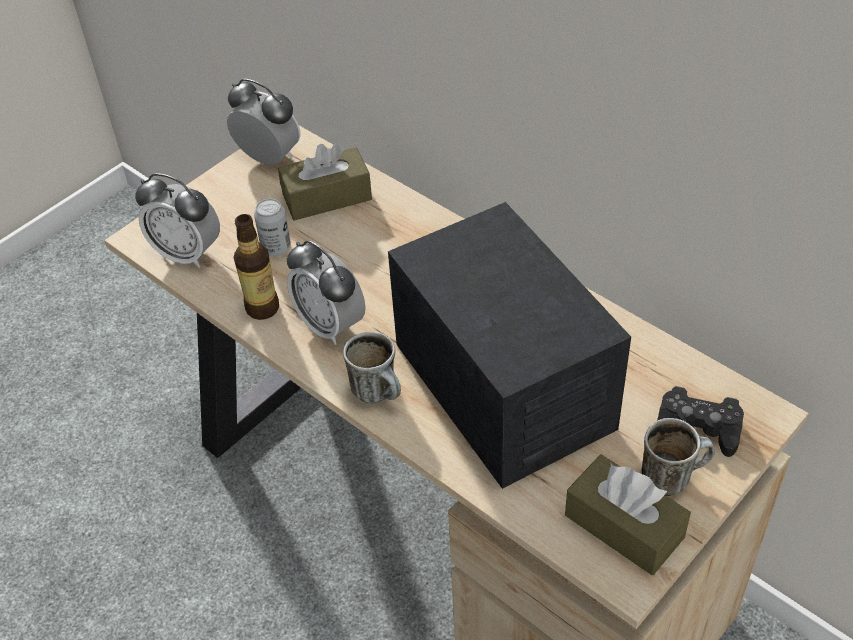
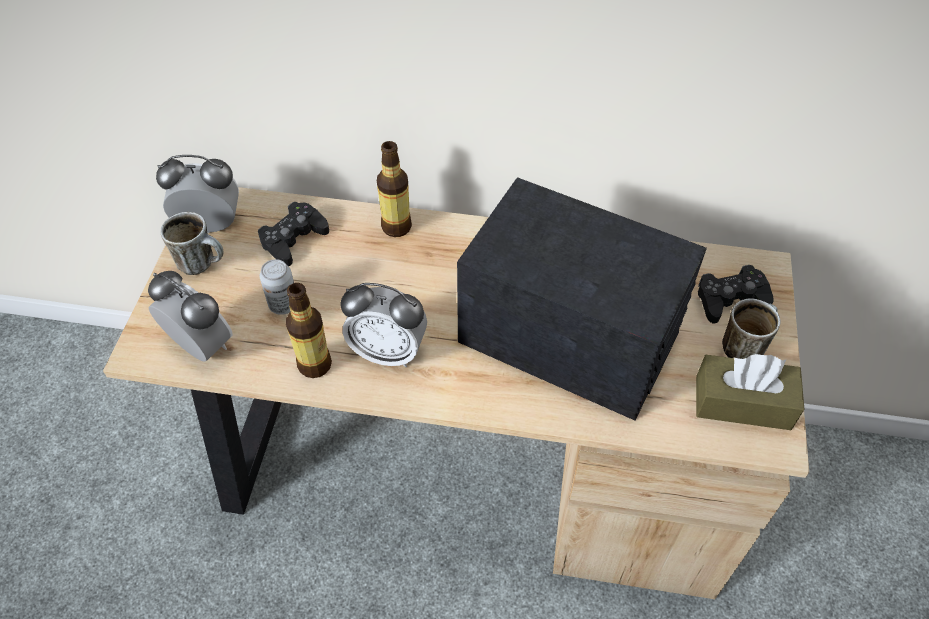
camera: 35 degrees left, 5 degrees up
(187, 253) = (201, 346): alarm clock -> alarm clock turned 135 degrees counterclockwise
(327, 197) = (293, 239): brown tissue box -> black game controller
(380, 393) = (478, 391): mug -> mug (203, 264)
(423, 222) = (396, 227): none -> bottle

